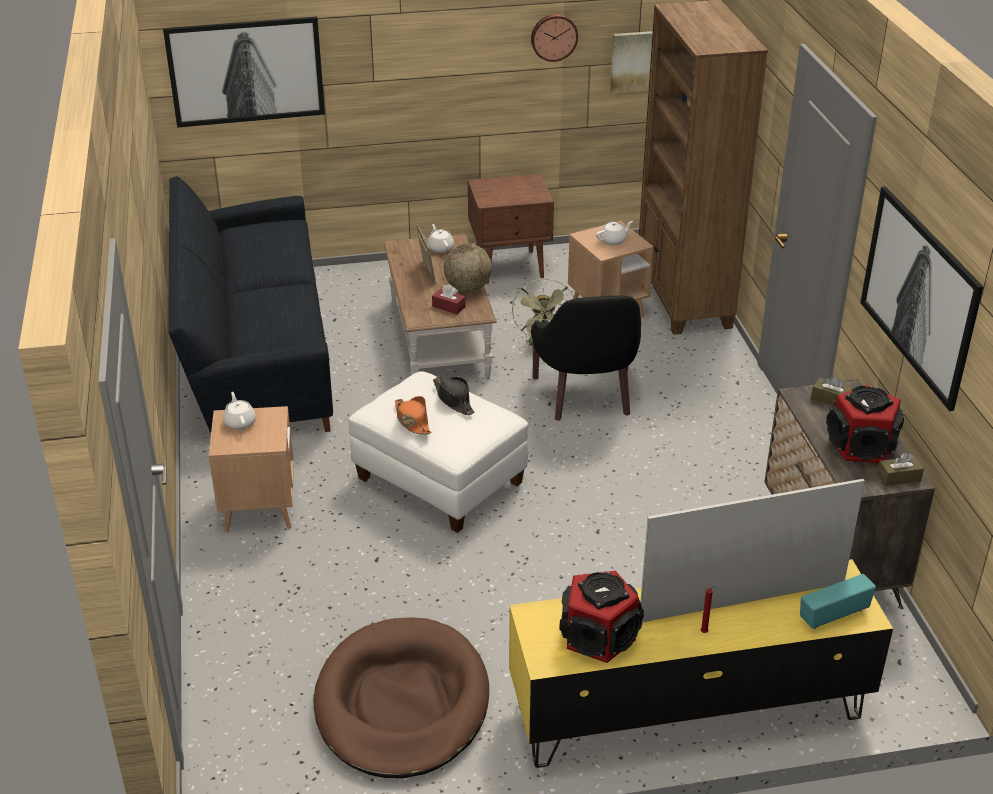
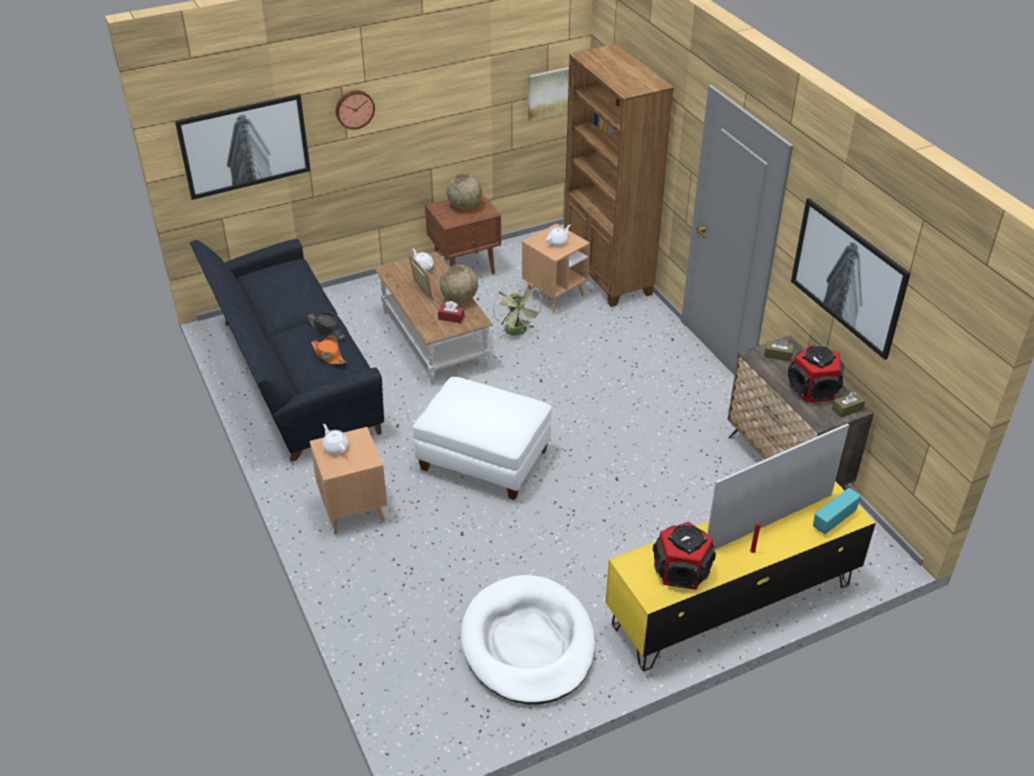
camera: 15 degrees left, 5 degrees up
(402, 703) = (528, 644): brown dog bed -> white dog bed
(412, 421) = (466, 421): orange hat -> orange hat (328, 355)
(454, 400) = (490, 397): black hat -> black hat (326, 329)
(514, 187) = (465, 206): none -> globe
(553, 37) = (484, 84): wall clock -> wall clock (354, 108)
(586, 396) = (566, 369): black armchair -> none

